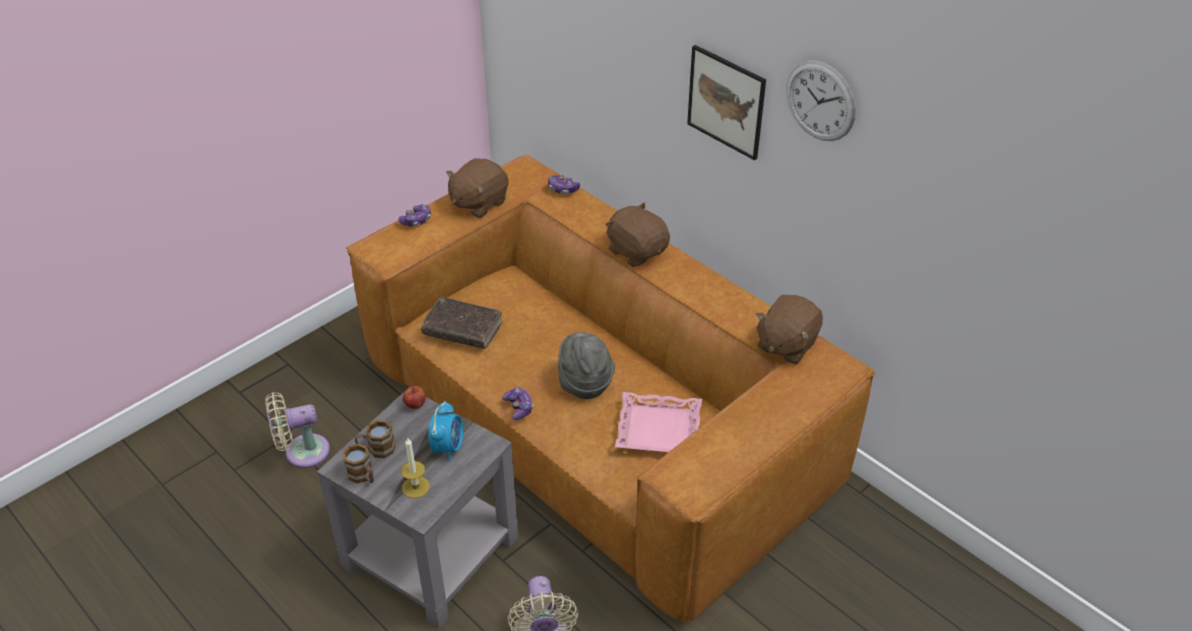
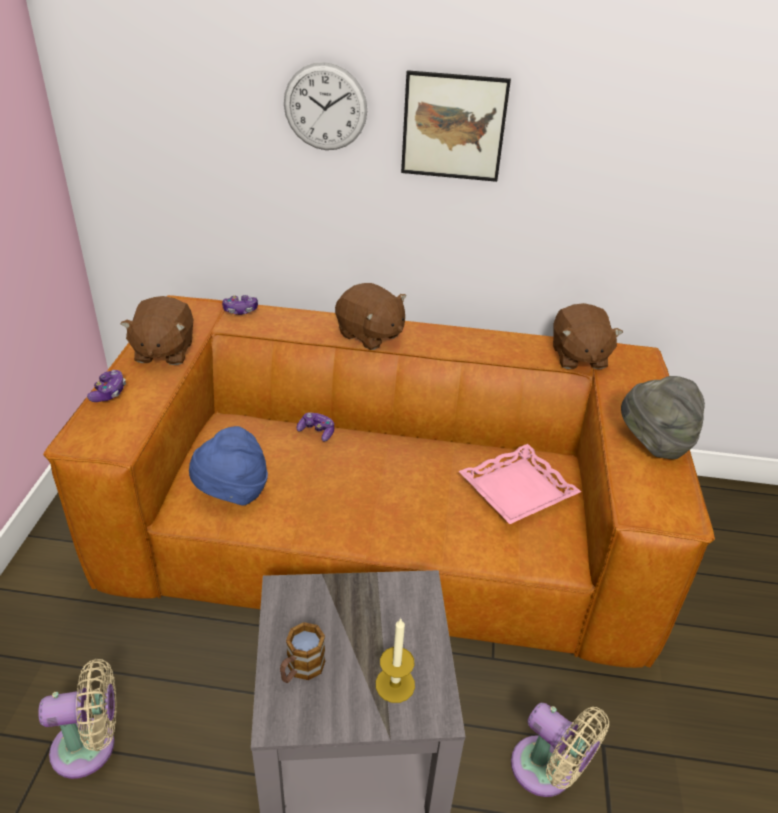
camera: 40 degrees left, 5 degrees down
(302, 452) = (90, 747): beige fan -> beige fan turned 135 degrees counterclockwise
(363, 476) = (319, 713): mug -> none
(415, 405) = (292, 590): apple -> none
(448, 447) = (380, 615): alarm clock -> none
(462, 329) = (232, 492): brown book -> blue hat
(519, 407) = (370, 539): game controller -> game controller (317, 432)
(584, 382) = (407, 482): grey hat -> grey hat (653, 443)
(637, 251) = (370, 335): brown plush toy -> brown plush toy turned 150 degrees counterclockwise
(820, 101) = (585, 79): wall clock -> wall clock (325, 107)

